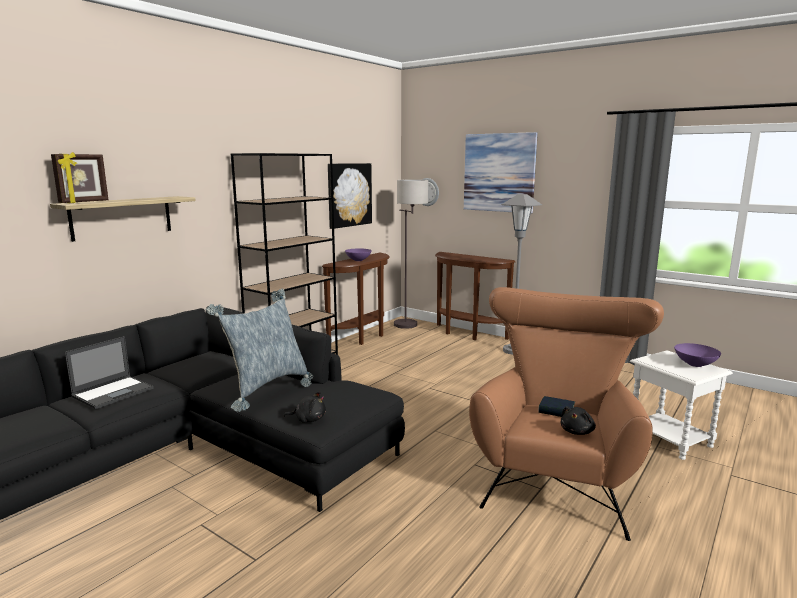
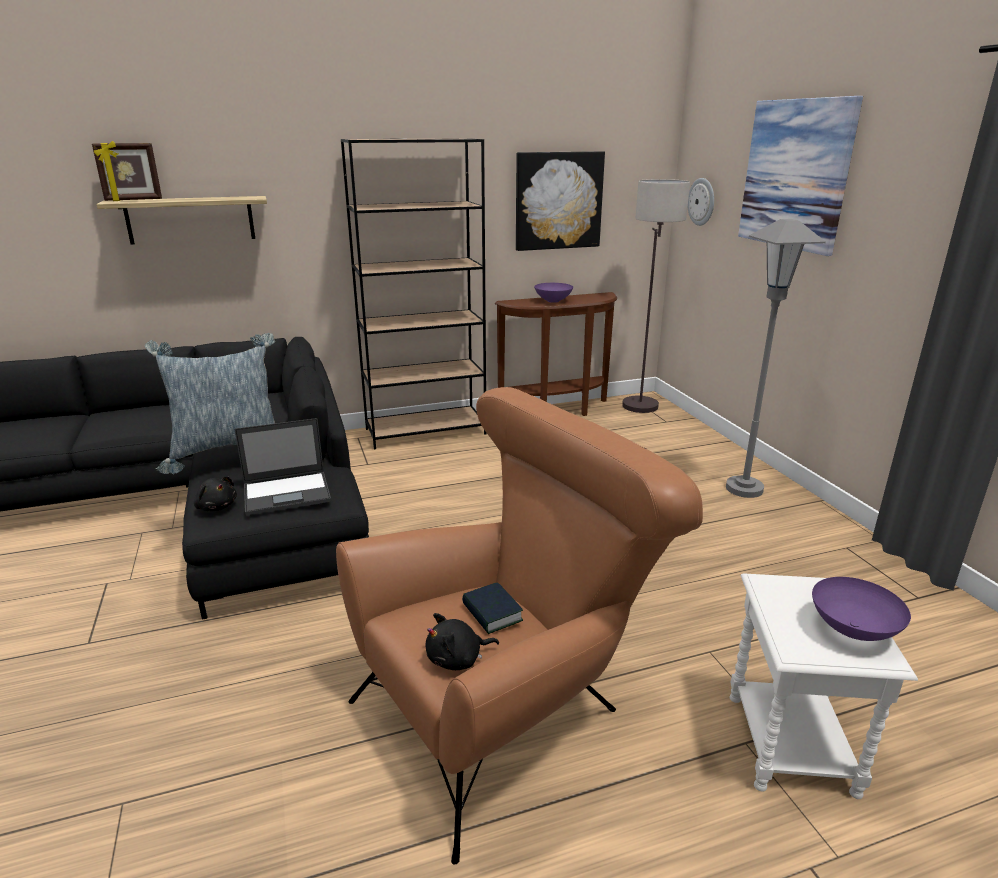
camera: 35 degrees right, 10 degrees up
(114, 392) = (130, 417): laptop -> laptop (288, 493)
(467, 334) = (709, 442): brown console table -> none

